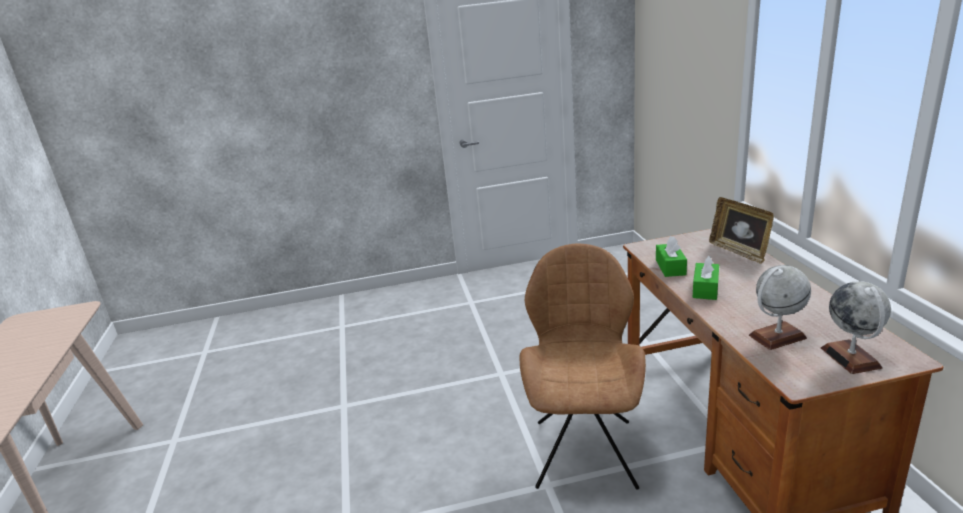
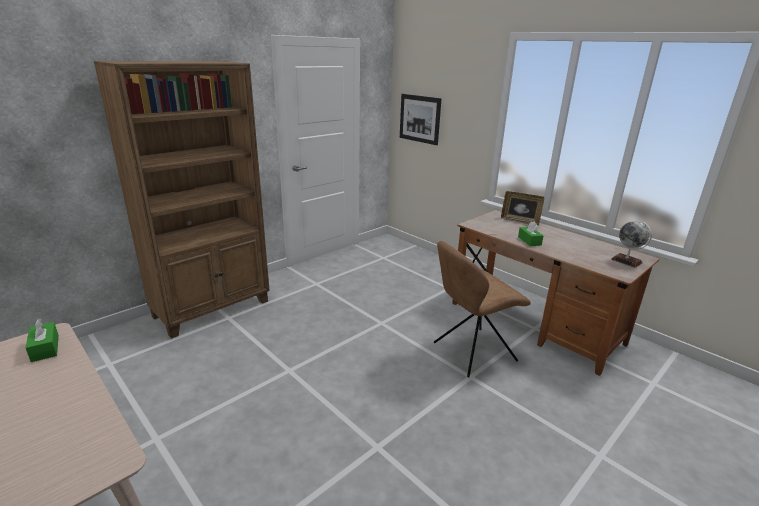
camera: 35 degrees left, 0 degrees up
(337, 312) = (213, 308): none -> brown bookcase
(584, 450) = (471, 352): brown chair -> brown chair turned 90 degrees counterclockwise
(661, 68) = (419, 119): none -> picture
(670, 267) = (498, 233): green tissue box -> green tissue box (45, 348)
(777, 337) = (588, 257): globe -> none

